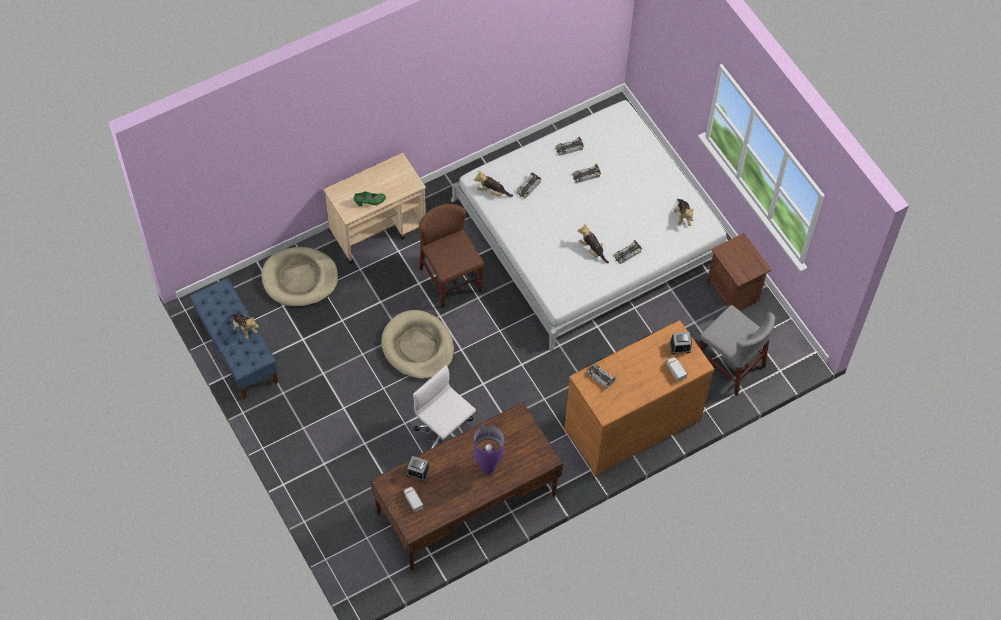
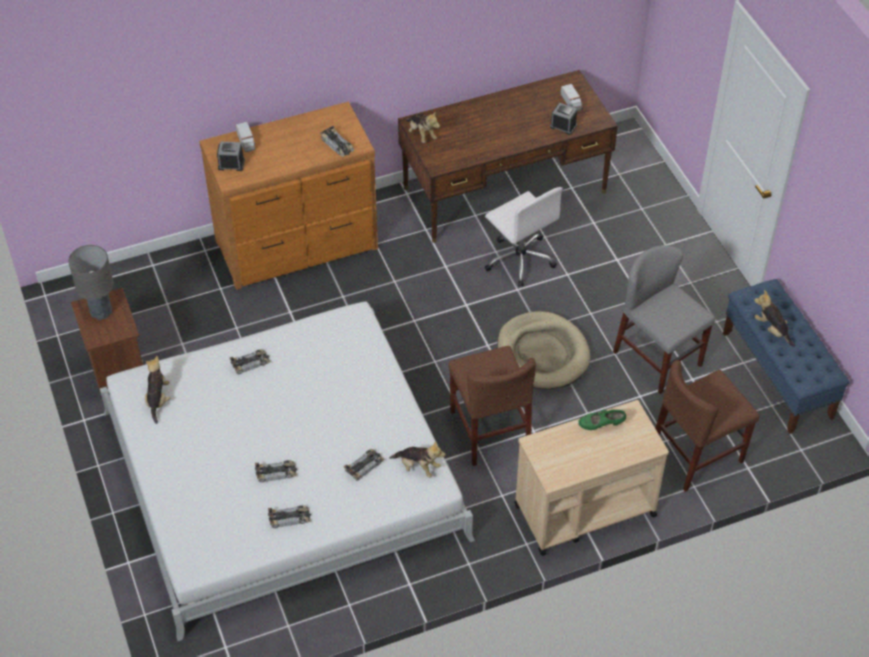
camera: 170 degrees left, 10 degrees down
(300, 279) = (696, 454): beige dog bed -> brown chair
(488, 466) = (482, 123): purple table lamp -> none
(592, 250) = (295, 373): plush toy -> plush toy (421, 134)
(730, 365) = (156, 292): grey chair -> grey chair (657, 358)
(745, 263) = (101, 312): none -> grey table lamp

